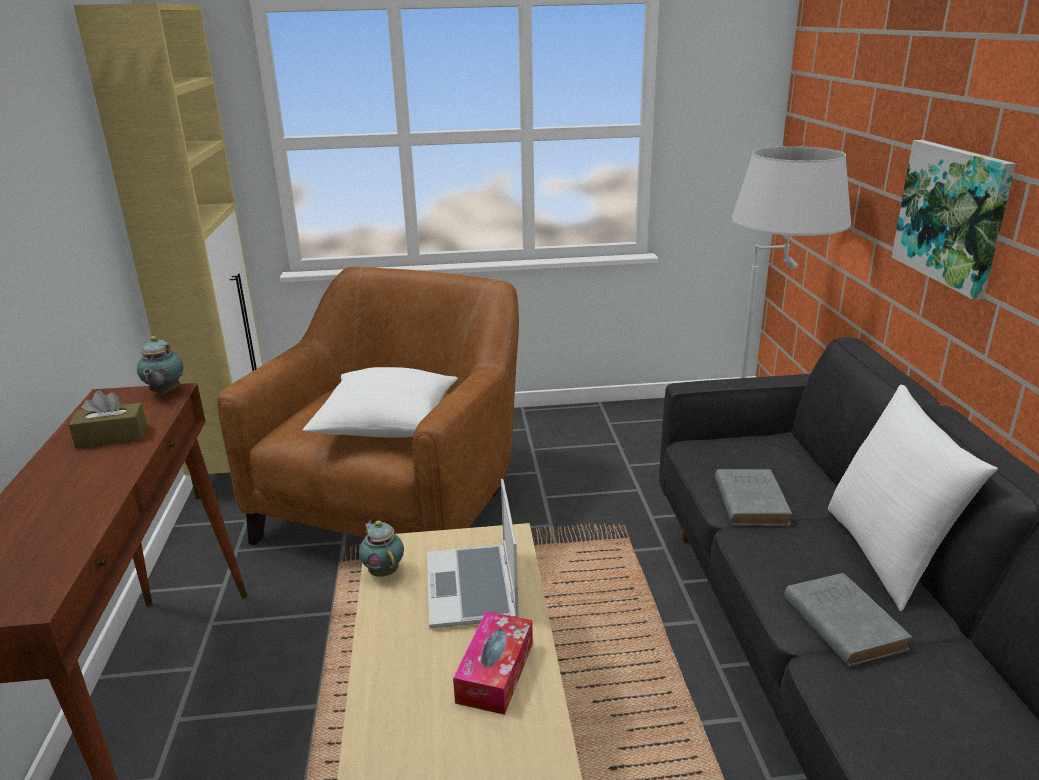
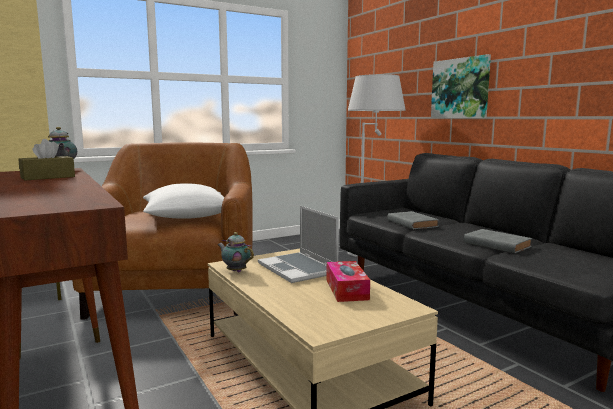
camera: 25 degrees left, 15 degrees down
(886, 554) = (488, 228): white pillow -> none

